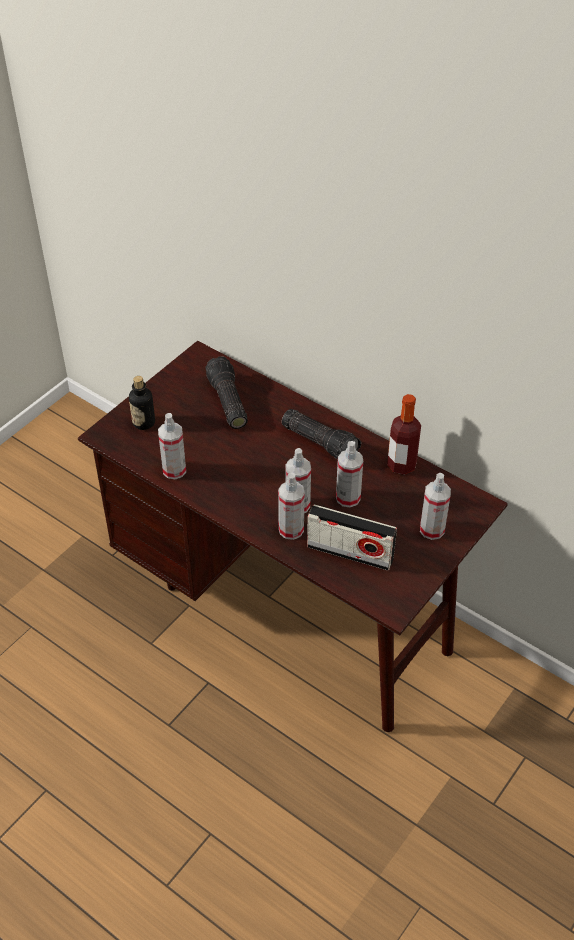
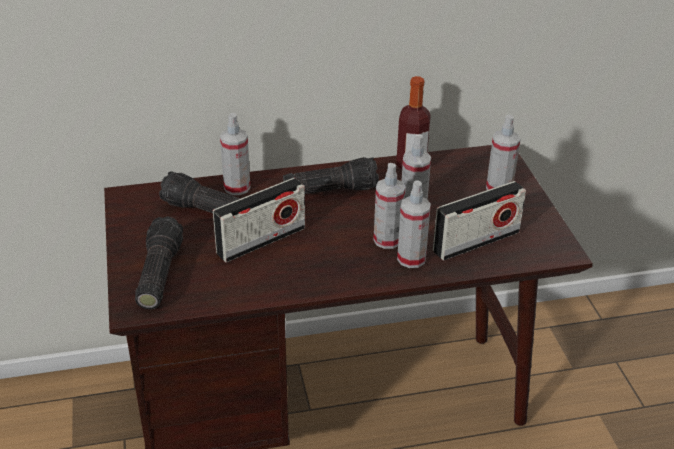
camera: 50 degrees left, 10 degrees down
(143, 422) = (157, 274): bottle -> flashlight
(174, 470) = (247, 288): spray bottle -> spray bottle (237, 187)
(226, 445) = (261, 241): none -> radio

